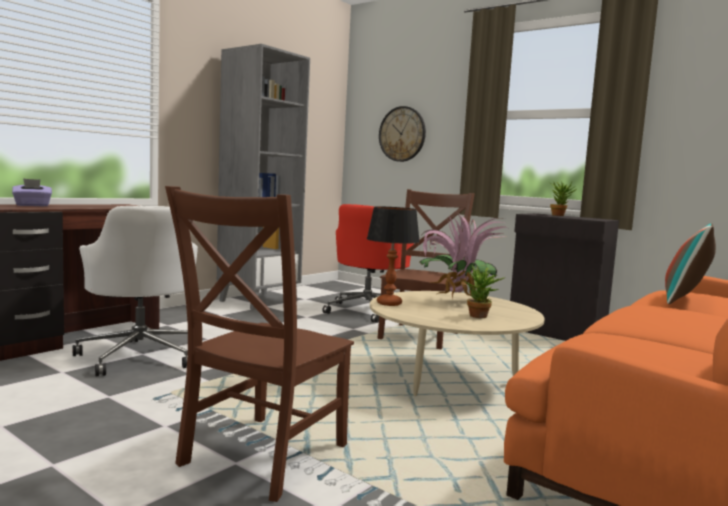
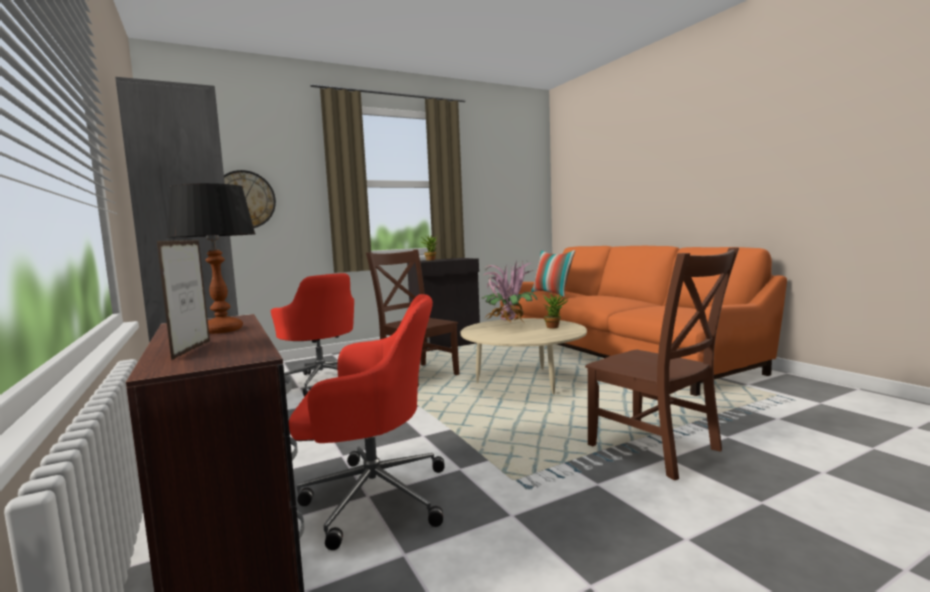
camera: 65 degrees left, 0 degrees up
(32, 205) = (192, 350): purple tissue box -> picture frame
(141, 355) = (372, 497): white office chair -> red office chair
(388, 303) = (508, 338): table lamp -> table lamp (222, 330)

